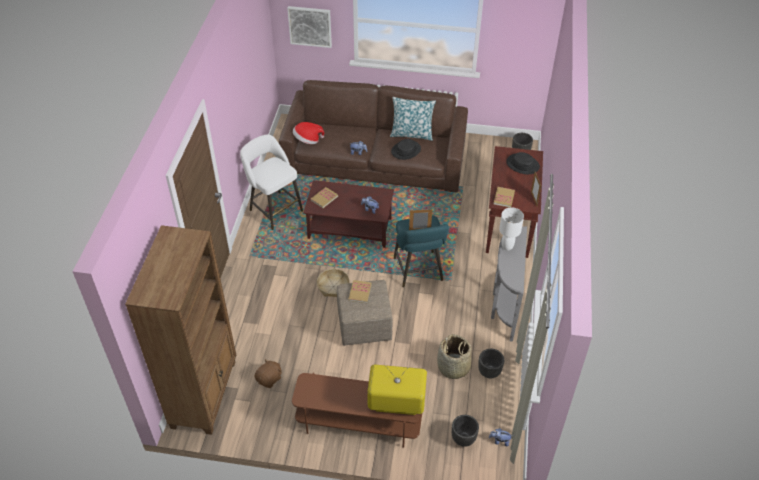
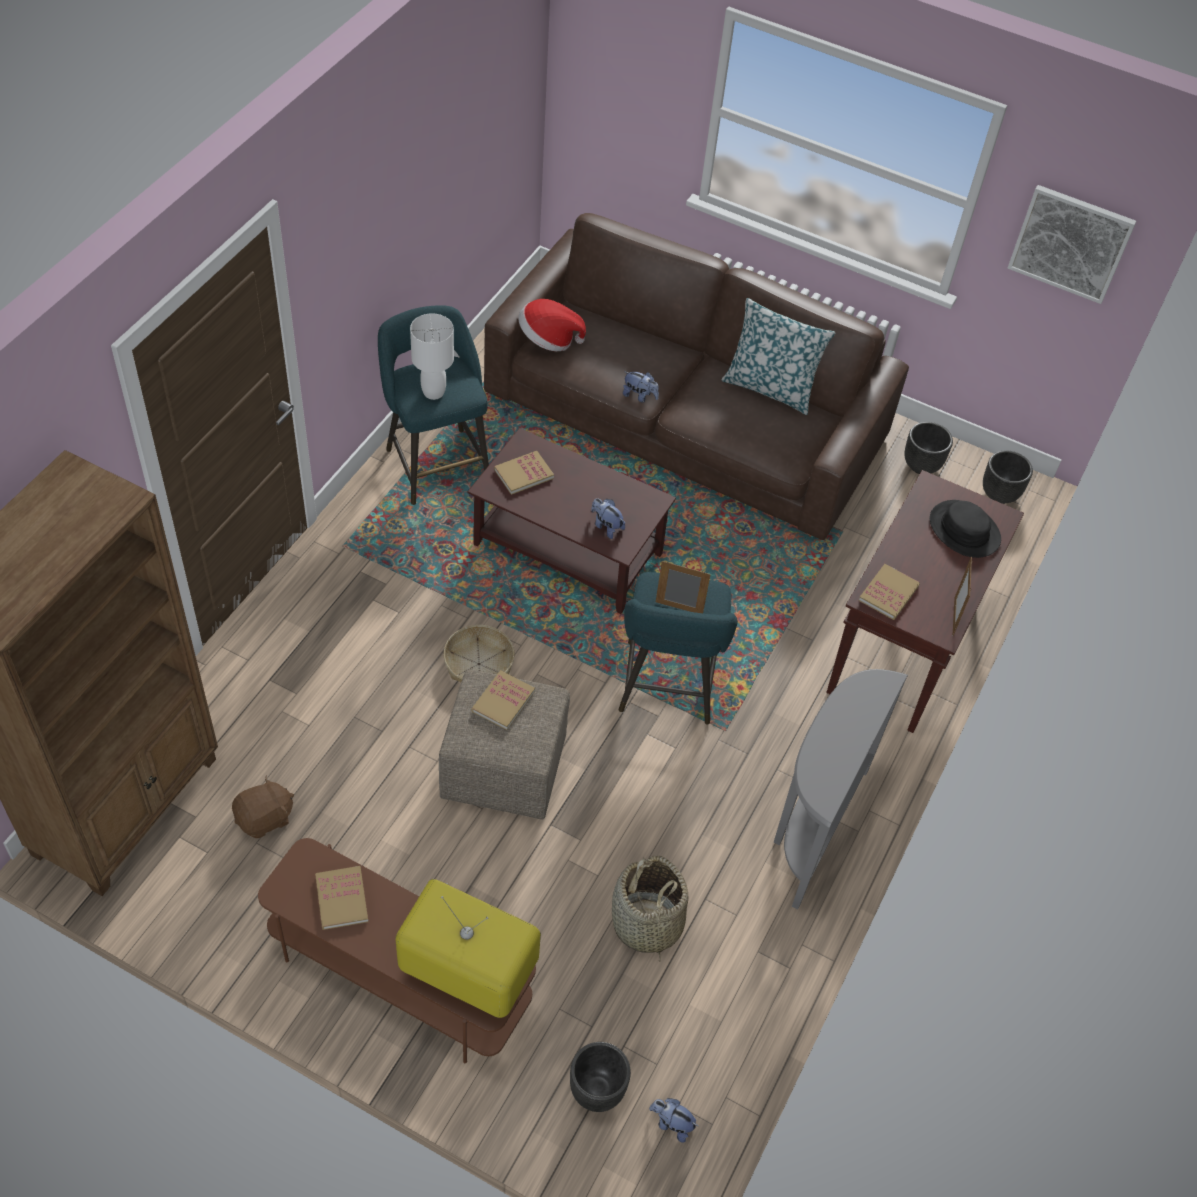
camera: 15 degrees right, 5 degrees up
(274, 209) = (435, 462): white stool -> turquoise stool
(310, 26) = (622, 99): picture -> picture (1071, 243)
(329, 392) = (341, 899): none -> book
(406, 150) = (740, 421): black hat -> none
(489, 372) = (718, 960): black planter -> black planter (922, 465)
(507, 246) = (842, 708): white table lamp -> white table lamp (433, 392)

